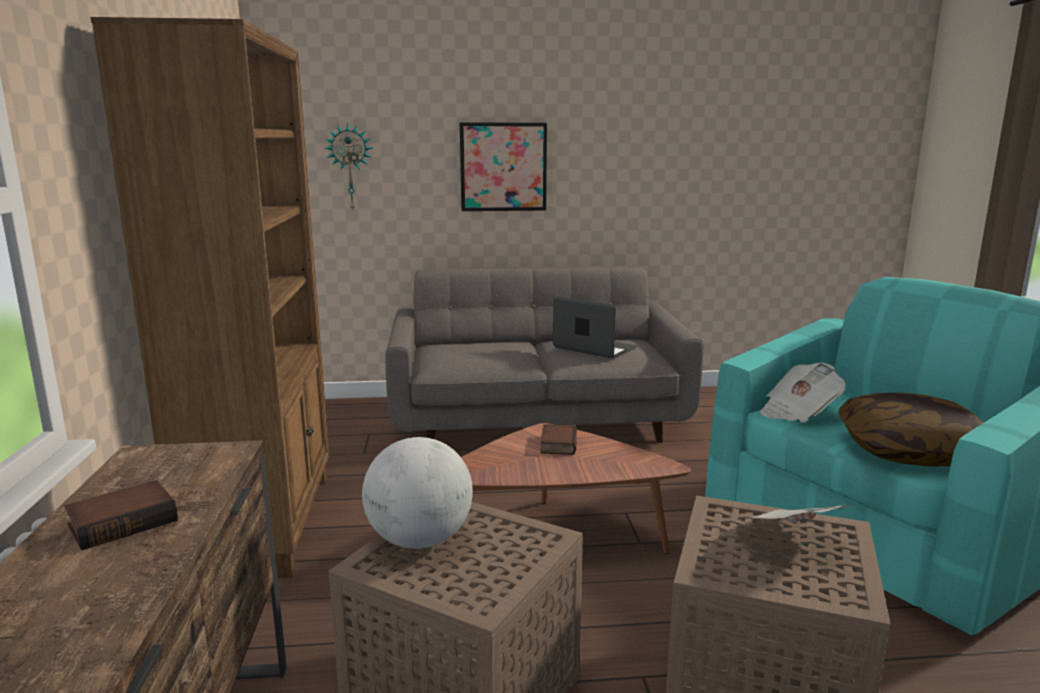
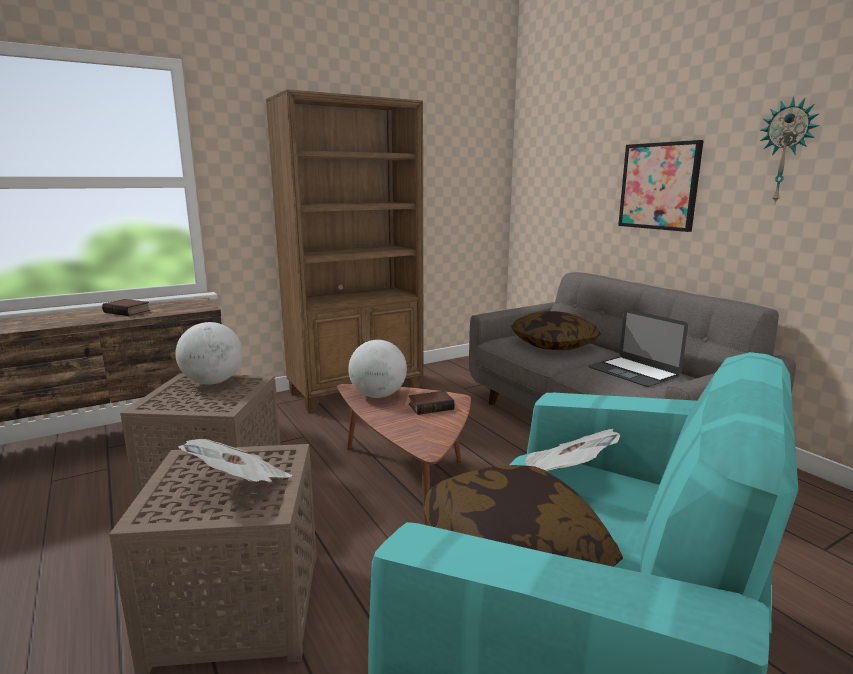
camera: 65 degrees right, 0 degrees up
(350, 167) = (556, 185): wall clock -> wall clock (786, 151)
(487, 351) = (553, 344): none -> pillow
(496, 464) = (378, 395): none -> globe
(594, 348) = (633, 371): laptop -> laptop turned 135 degrees clockwise

